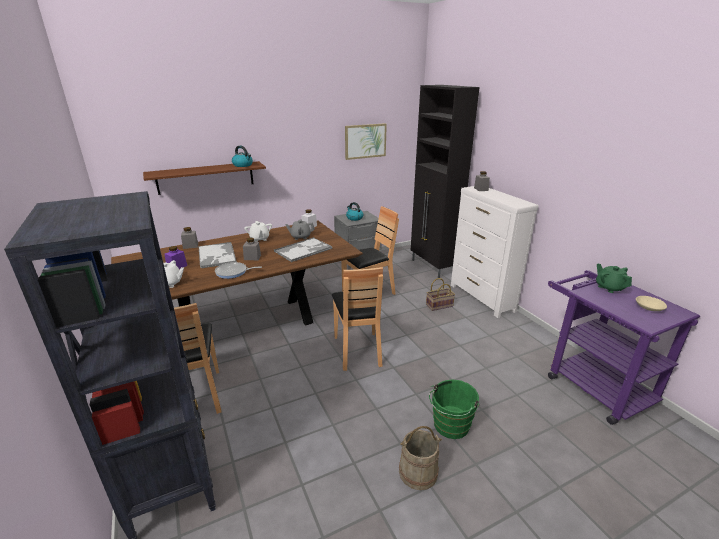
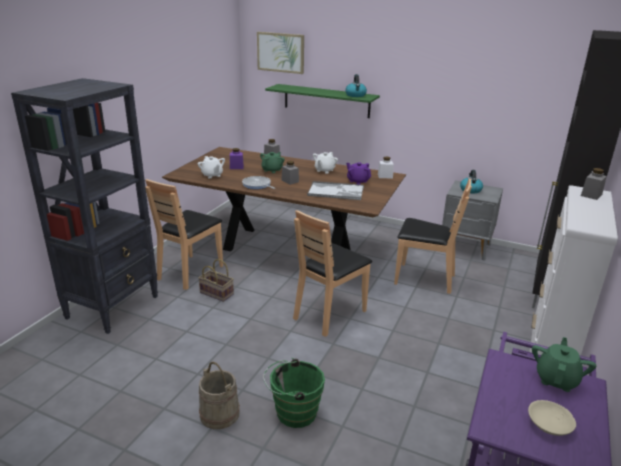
camera: 50 degrees right, 0 degrees up
(206, 177) = (326, 101): brown shelf -> green shelf
(217, 256) = (272, 170): tray -> green teapot
(300, 237) = (357, 181): grey teapot -> purple teapot
(365, 141) = (519, 97): picture -> picture (280, 52)
(439, 305) = (479, 329): basket -> basket (218, 293)

